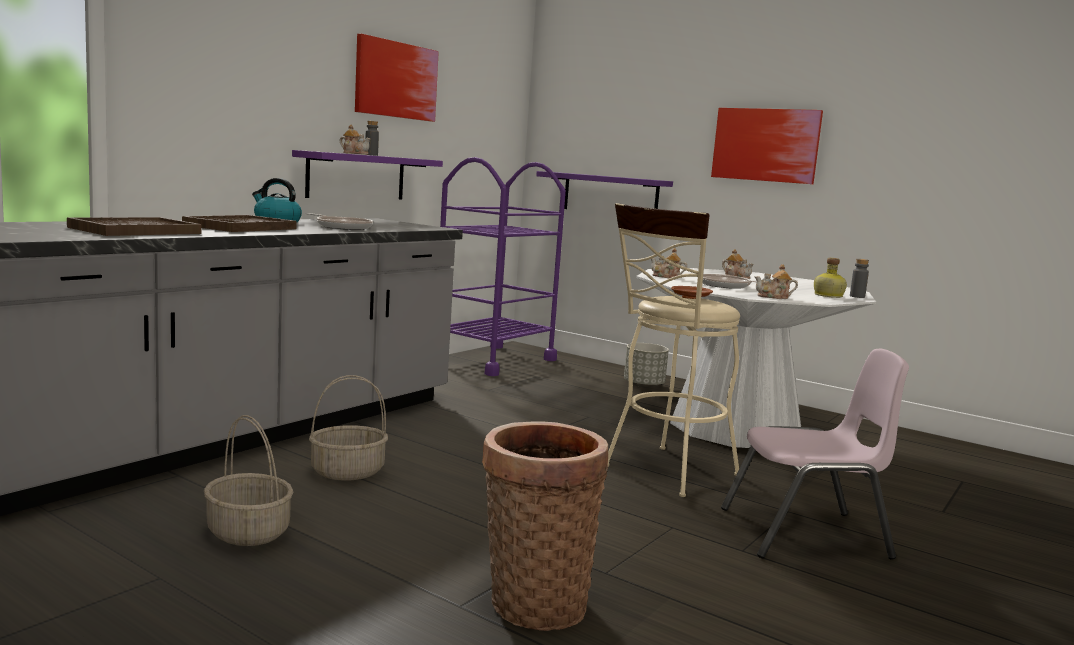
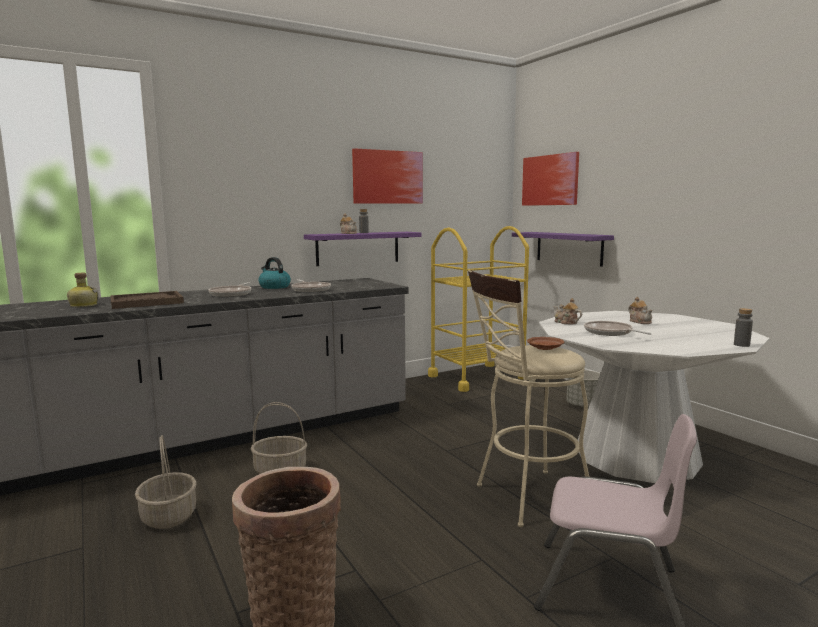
camera: 25 degrees right, 0 degrees up
(240, 227) = (232, 294): brown tray -> frying pan
(494, 360) = (477, 377): purple cart -> yellow cart
(765, 145) = (687, 200): picture -> picture (550, 180)
(774, 297) = (637, 347): teapot -> none
(827, 295) = (705, 344): bottle -> bottle (83, 305)

